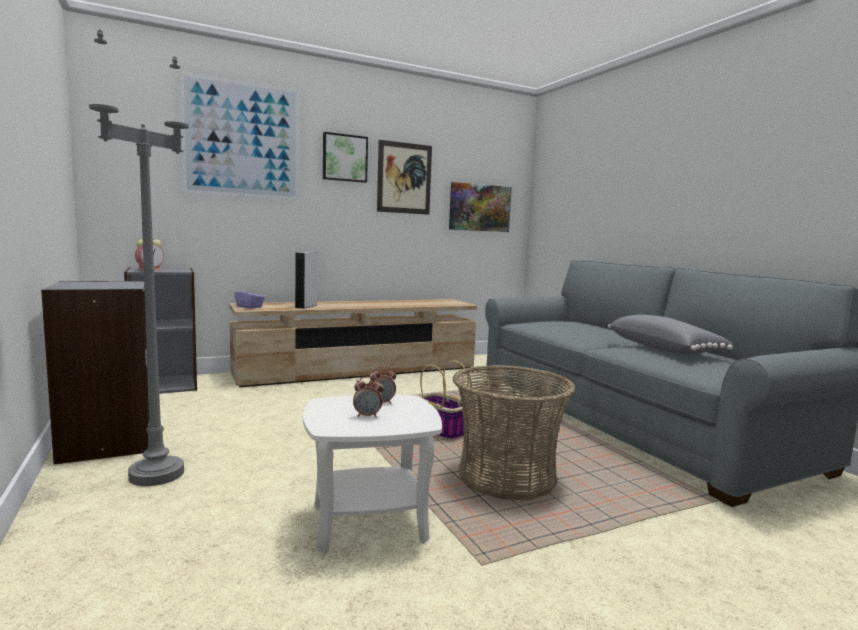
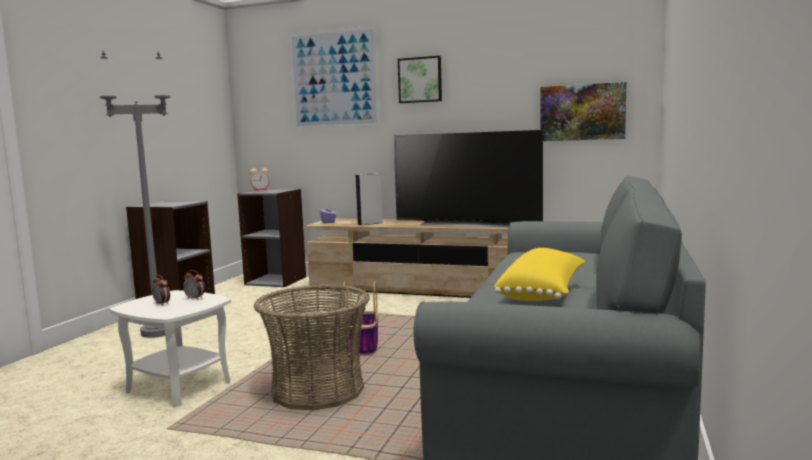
camera: 45 degrees right, 0 degrees up
(404, 178) = (483, 90): picture -> none
(405, 304) = (468, 224): none -> television
(664, 349) = (544, 293): grey pillow -> yellow pillow

